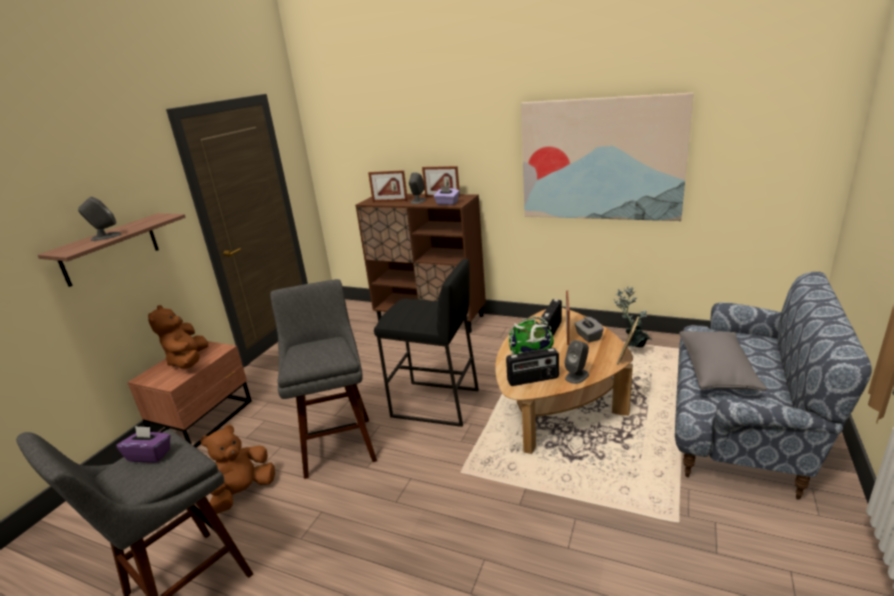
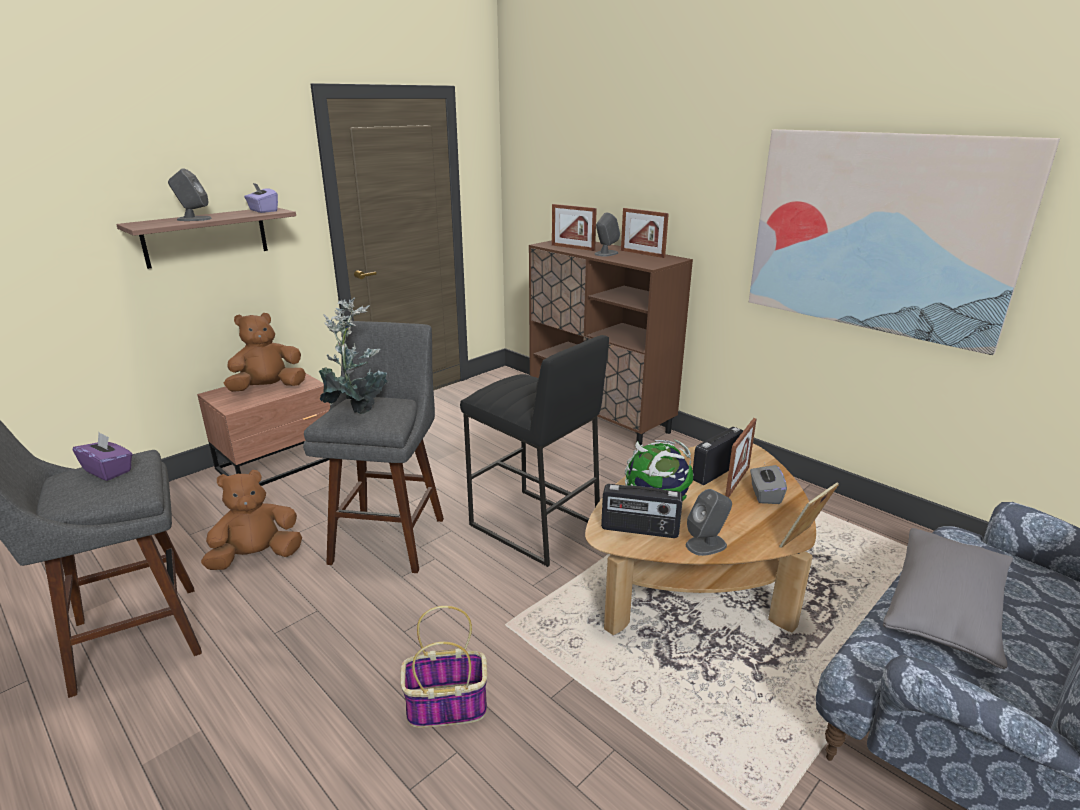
camera: 20 degrees right, 0 degrees up
(188, 361) = (268, 388): brown plush toy -> brown plush toy turned 45 degrees clockwise
(447, 203) = (639, 262): purple tissue box -> purple tissue box (263, 211)
(458, 536) = (445, 707): none -> basket
(633, 346) = (865, 534): potted plant -> potted plant (357, 409)

